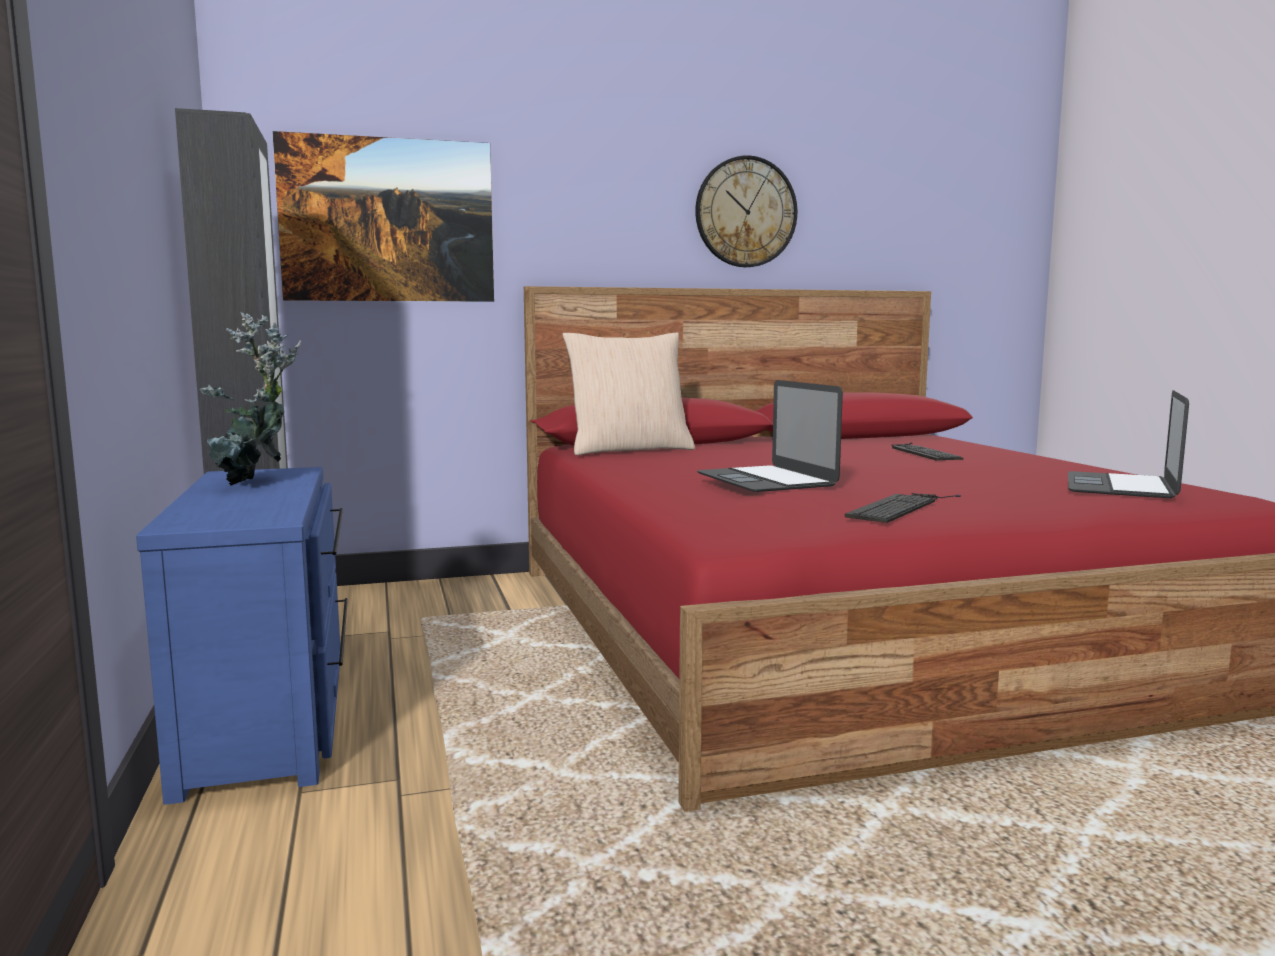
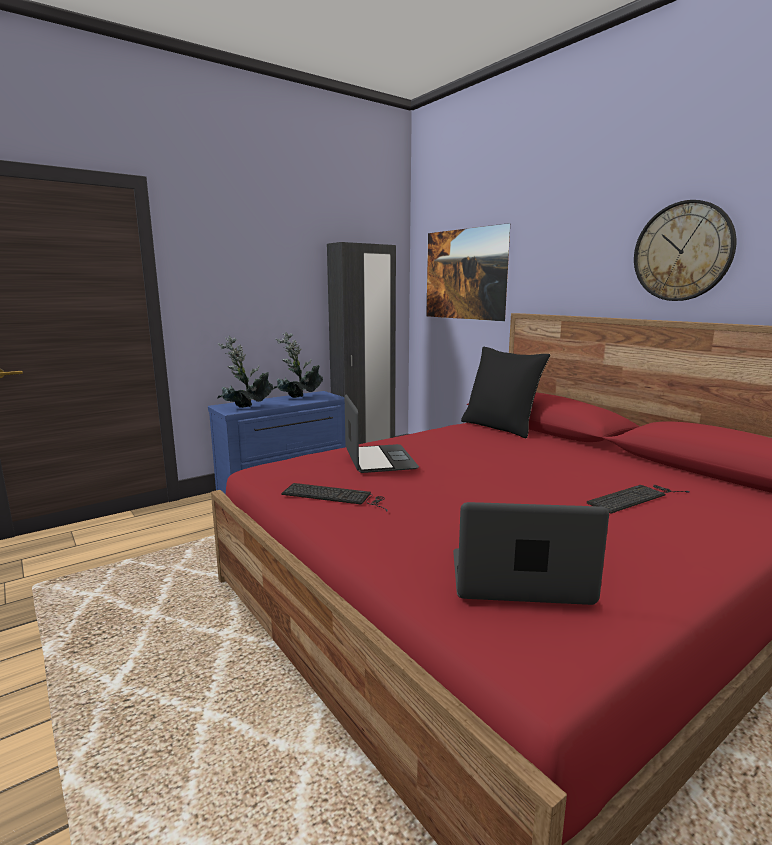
camera: 70 degrees right, 5 degrees up
(272, 511) = (245, 409): none -> potted plant
(629, 450) = (500, 427): beige pillow -> black pillow
(766, 479) = (379, 459): laptop -> laptop turned 120 degrees clockwise

